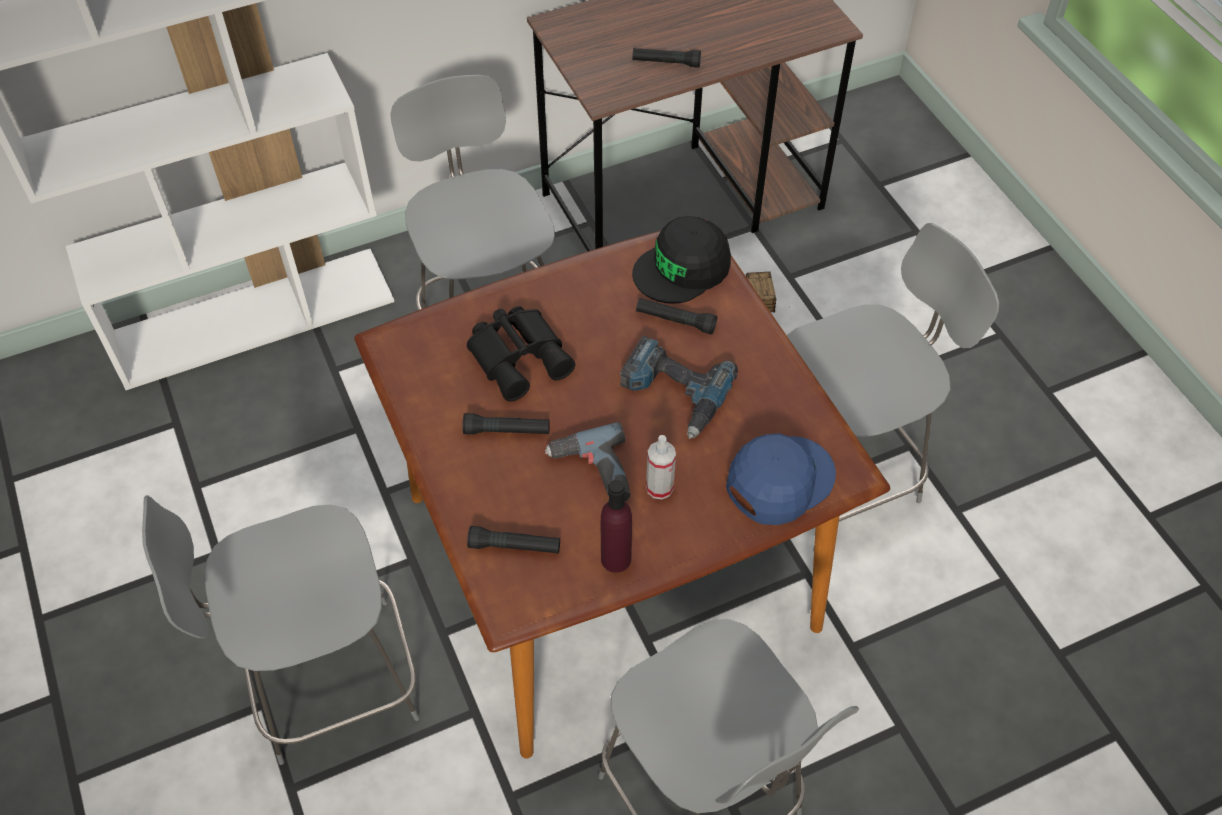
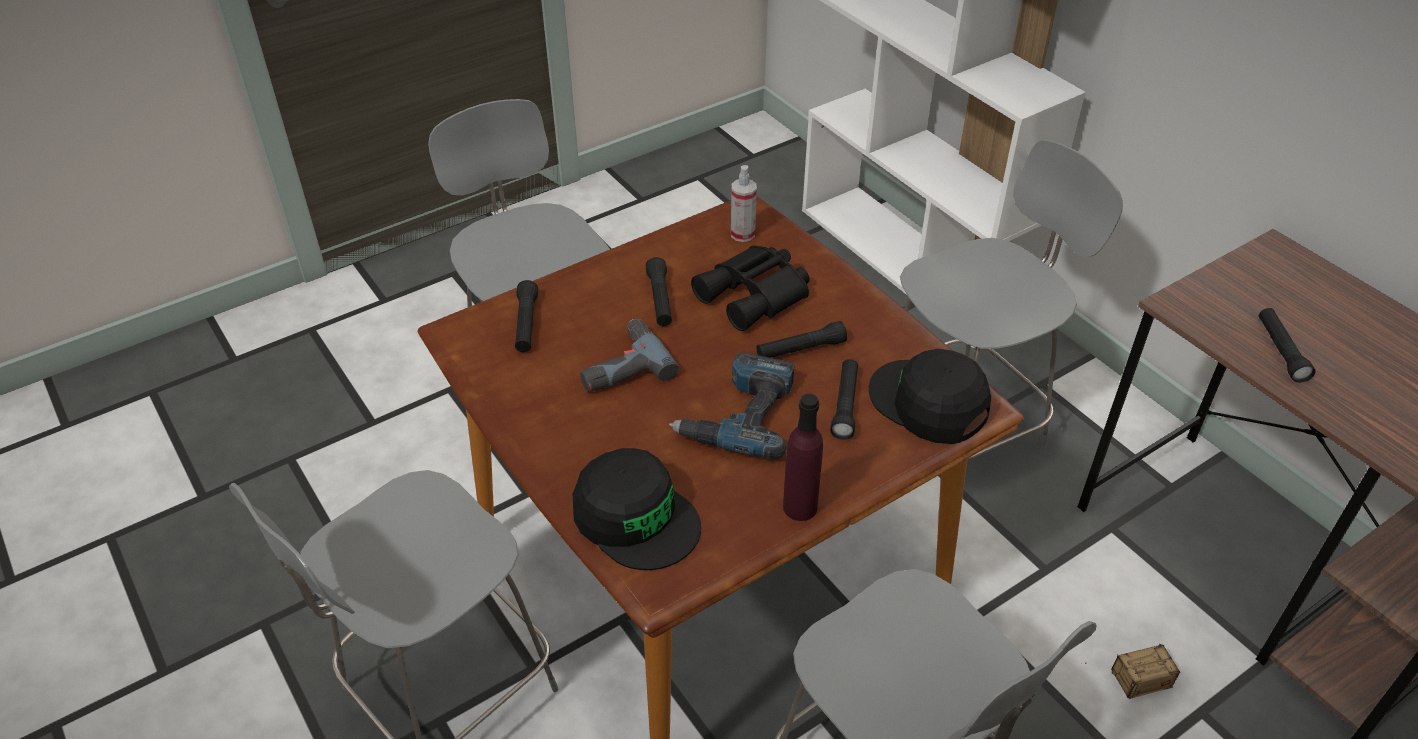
camera: 80 degrees right, 10 degrees down
(602, 337) = (800, 350): none -> black flashlight
(616, 559) = (518, 395): purple bottle -> purple bottle (800, 507)
(659, 488) = (610, 417): spray bottle -> spray bottle (742, 234)
(779, 480) = (636, 517): blue cap -> black cap

